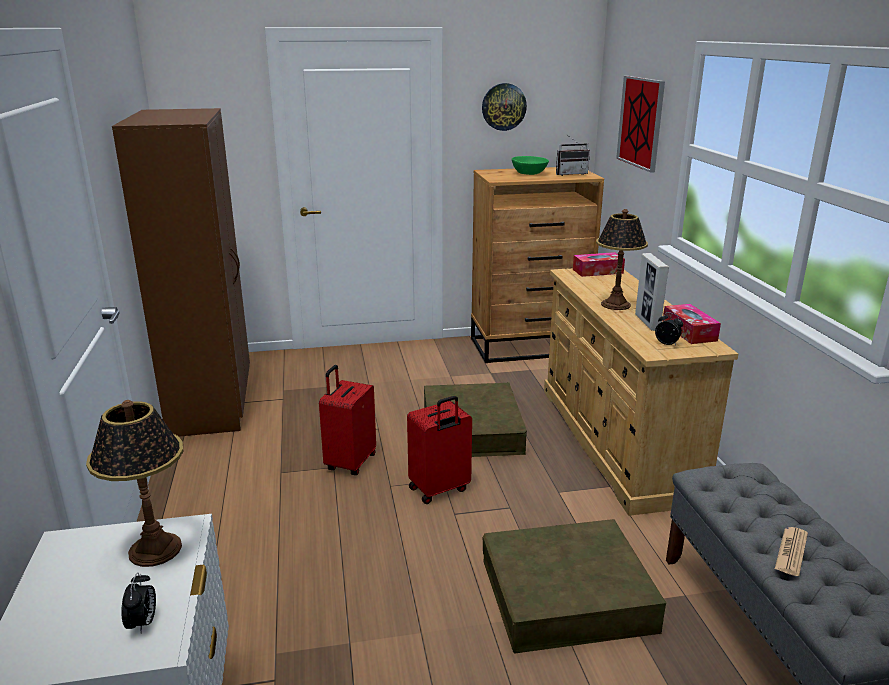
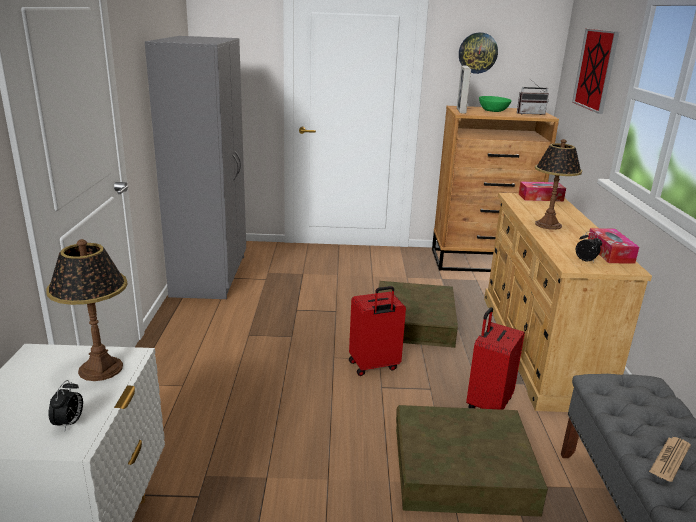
camera: 10 degrees right, 0 degrees up
(213, 402) = (211, 275): brown wardrobe -> grey wardrobe
(349, 463) = (305, 335): red suitcase -> red suitcase (488, 403)
(647, 322) = (573, 241): picture frame -> picture frame (461, 111)

